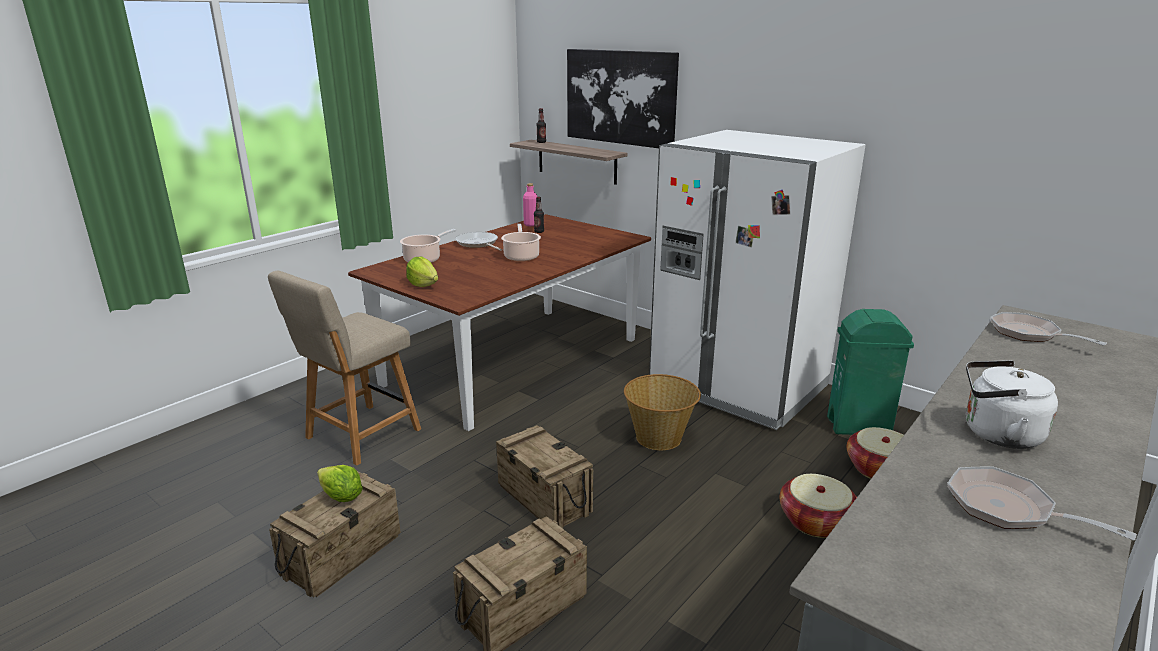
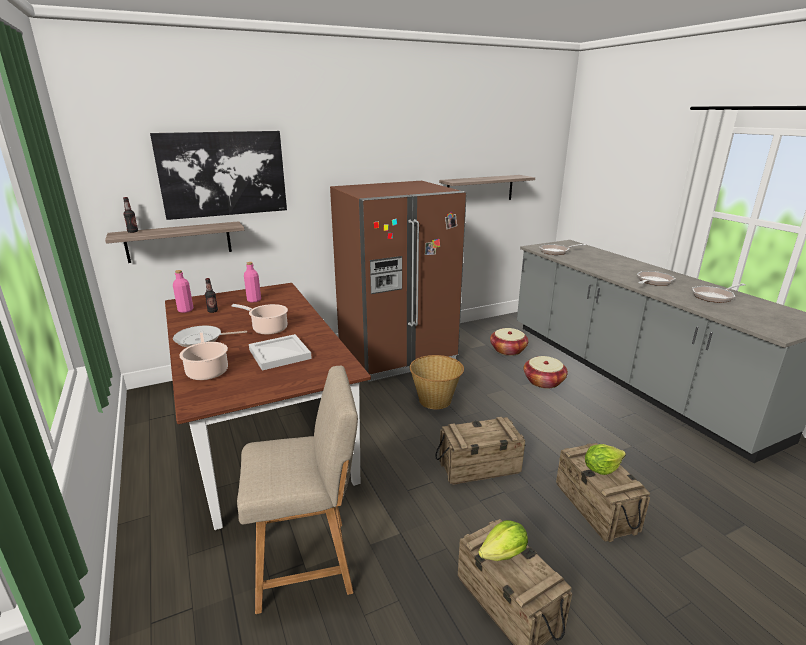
camera: 65 degrees left, 0 degrees up
(359, 436) = (309, 562): beige chair -> beige chair turned 75 degrees counterclockwise
(423, 285) = (283, 381): lettuce -> lettuce (601, 469)
(473, 271) = (278, 354): none -> white tray
(582, 236) = (254, 300): none -> pink bottle
(738, 386) = (397, 355): white fridge -> brown fridge
(859, 427) = (467, 340): green trash can -> none
(990, 181) = (480, 189): none -> shelf
(996, 434) = (653, 282): white kettle -> frying pan

